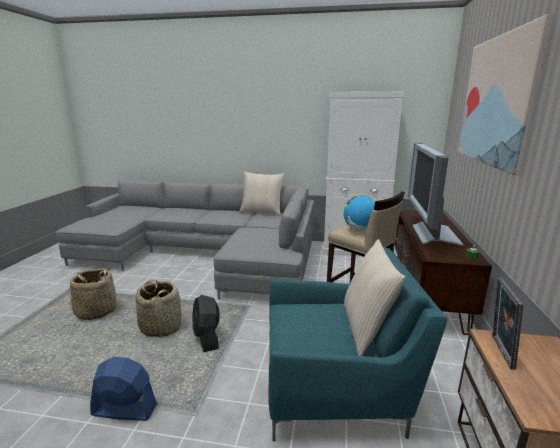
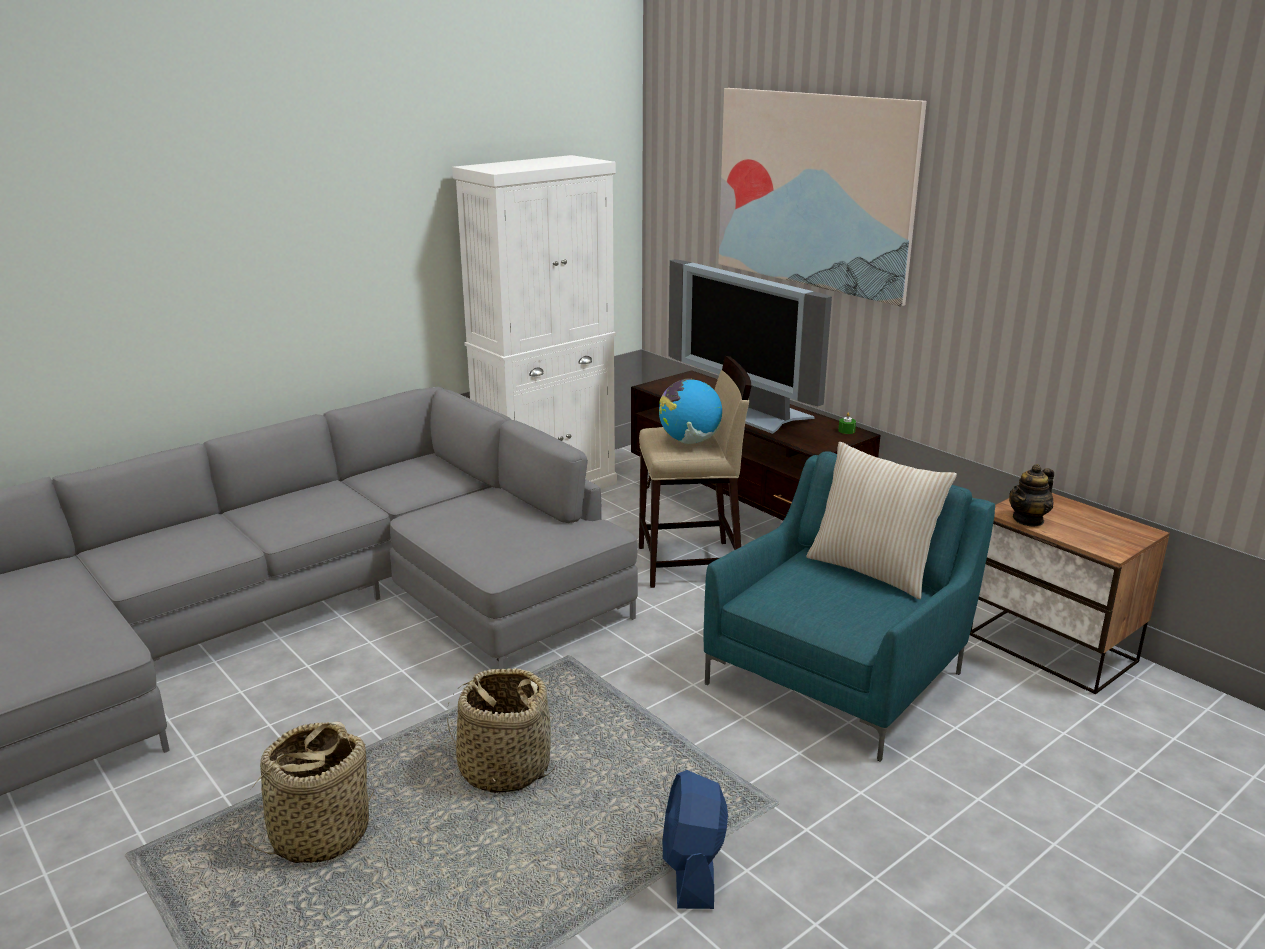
camera: 50 degrees left, 5 degrees up
(124, 410) = (693, 869): blue fan -> blue fan turned 45 degrees counterclockwise
(207, 337) = (605, 732): black fan -> none
(262, 212) = (363, 473): beige pillow -> none
(499, 351) = (1028, 520): picture frame -> teapot

